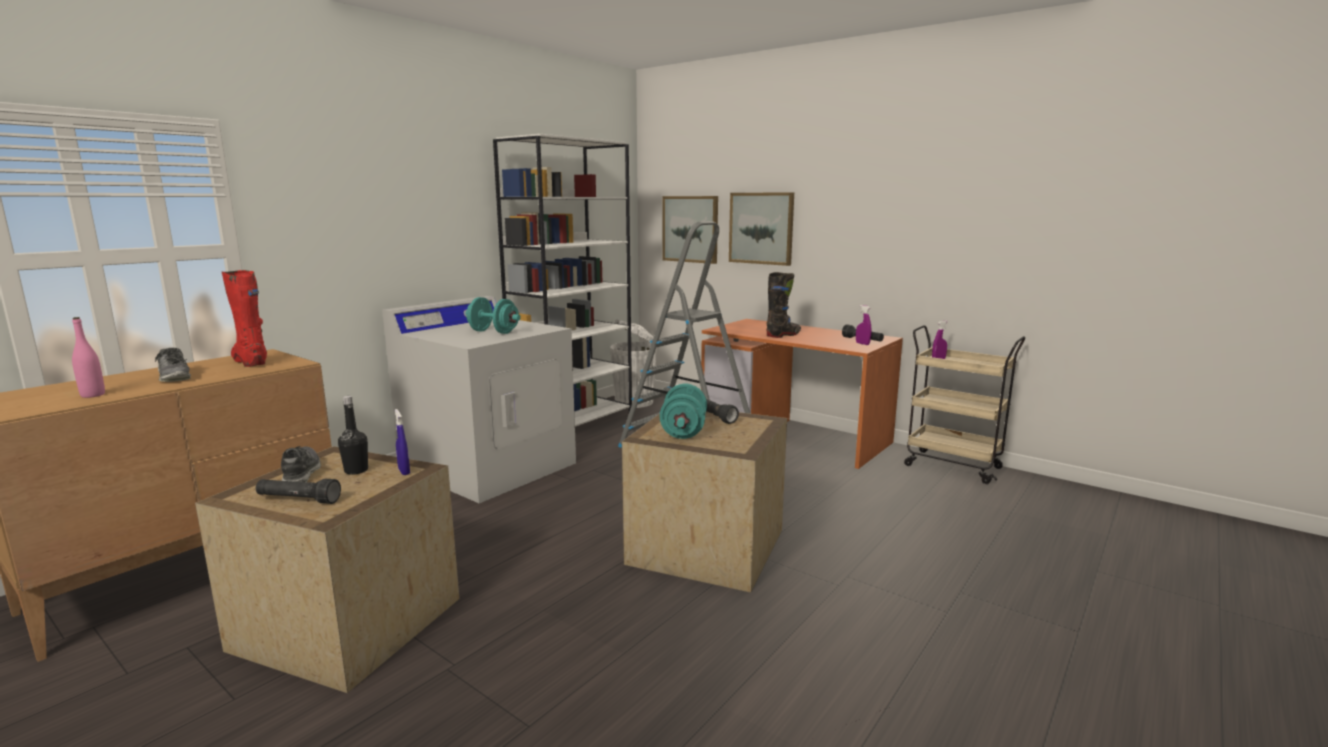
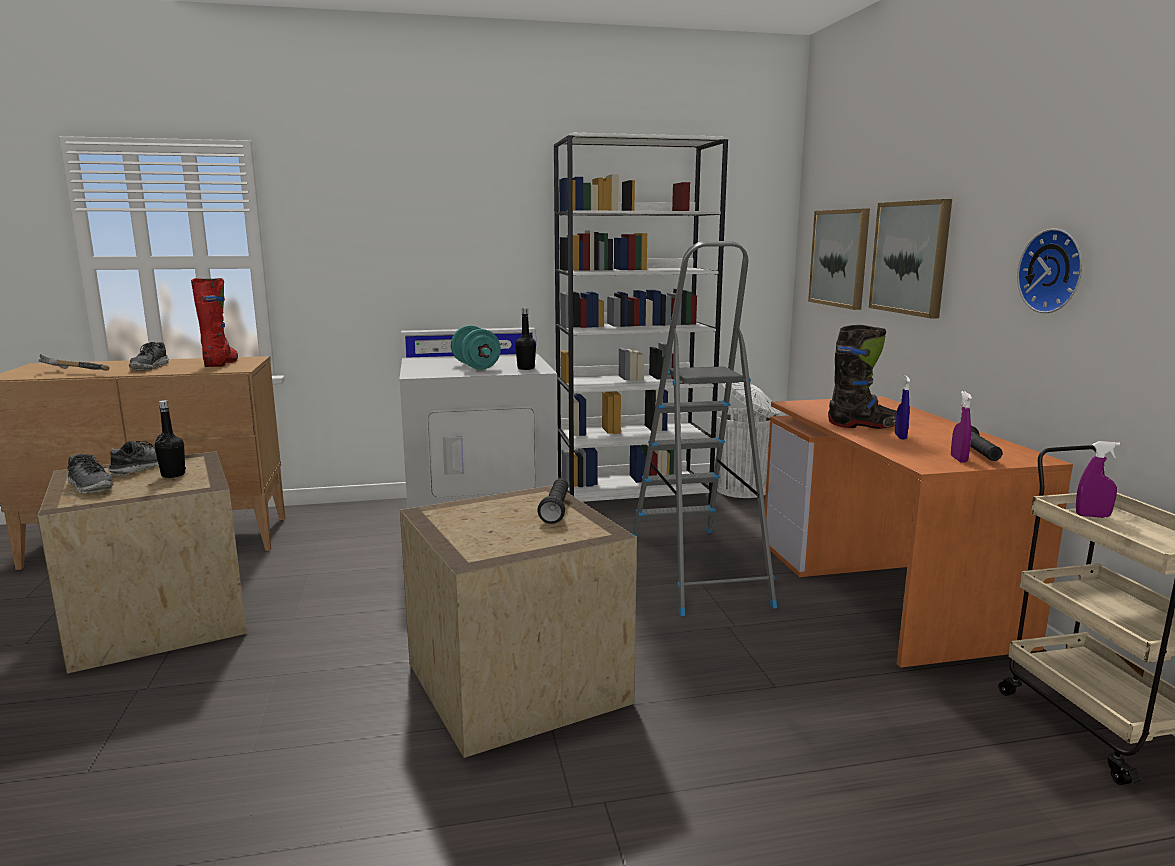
camera: 40 degrees right, 0 degrees up
(93, 395) = (77, 372): pink bottle -> hammer
(298, 500) = (90, 486): black flashlight -> shoe
(404, 471) = (192, 485): blue spray bottle -> blue spray bottle (900, 437)
(537, 328) = (526, 368): none -> black bottle
(683, 431) = (480, 517): turquoise dumbbell -> none
(877, 234) = (1054, 271): none -> wall clock

